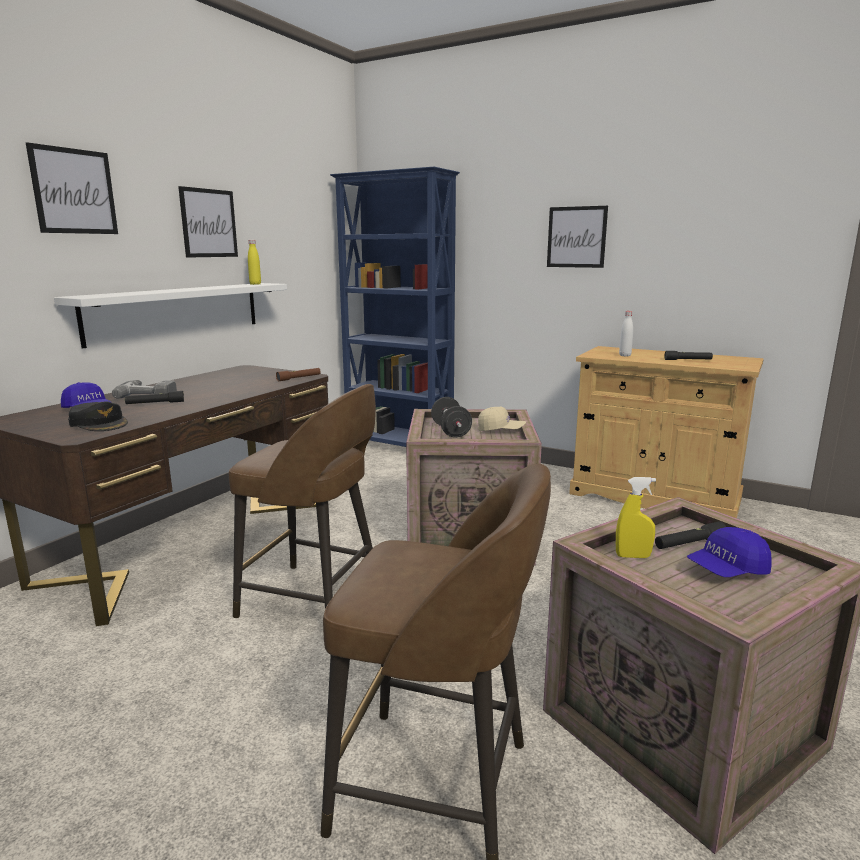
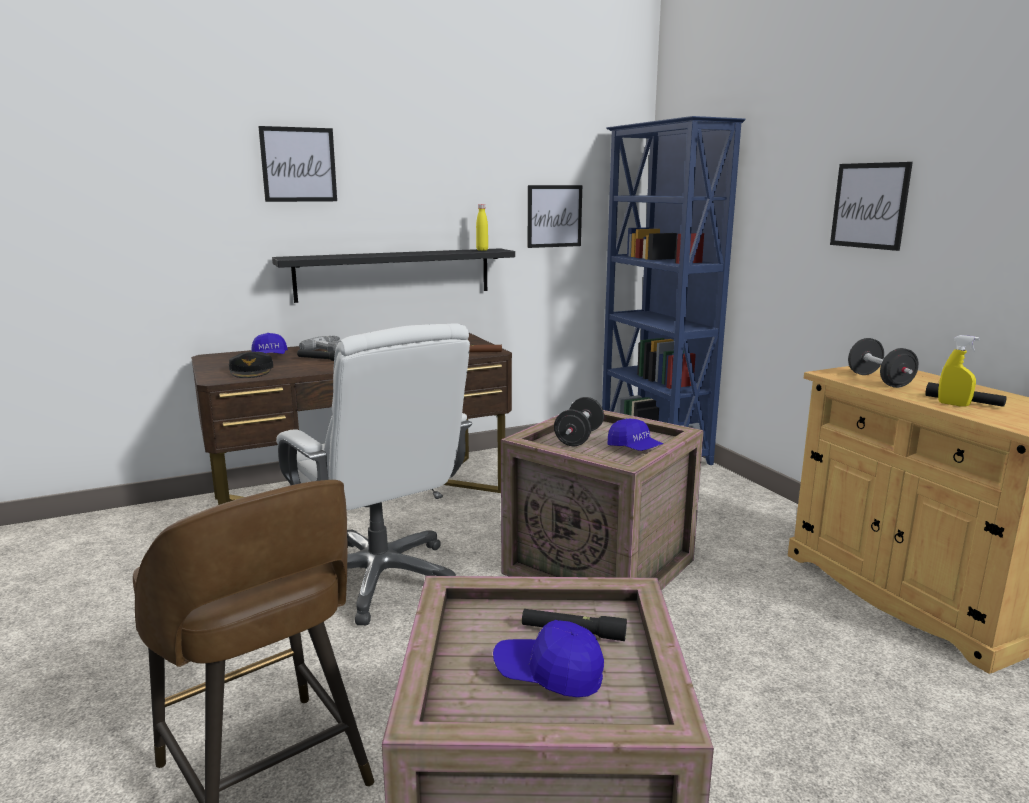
camera: 35 degrees right, 0 degrees up
(177, 311) = (394, 274): white shelf -> black shelf
(209, 223) = (439, 188): picture -> picture (554, 216)
(314, 601) = (381, 579): brown stool -> white office chair
(501, 430) = (634, 449): beige cap -> blue cap
(625, 355) = (879, 380): white bottle -> black dumbbell
(633, 556) = (485, 621): yellow spray bottle -> yellow spray bottle (953, 404)

